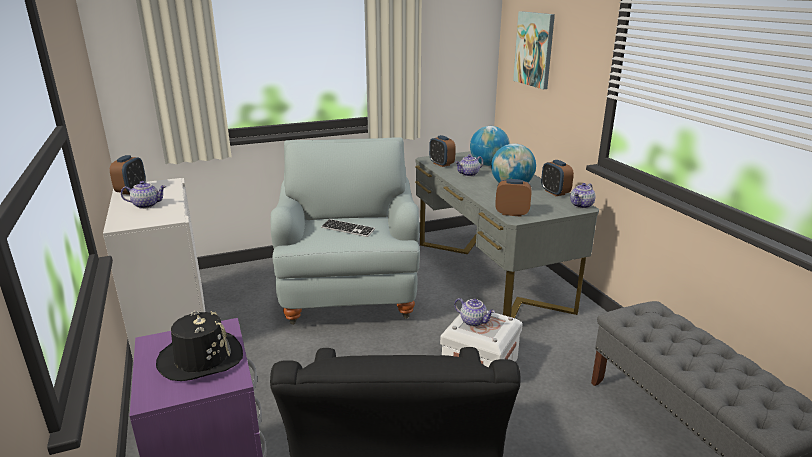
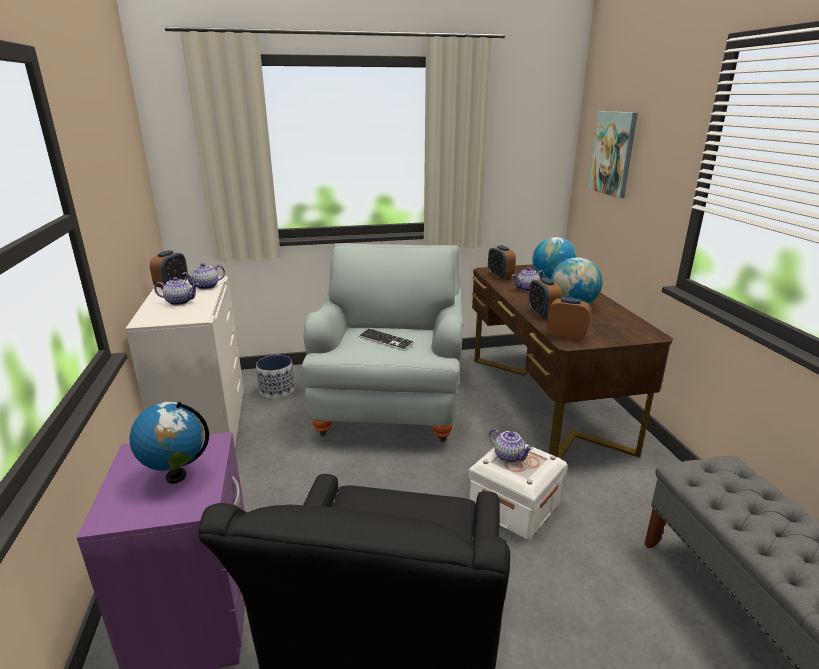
camera: 10 degrees right, 0 degrees up
(201, 358) = (176, 476): black hat -> globe
(235, 287) = (277, 390): none -> planter
(489, 275) = (544, 401): grey desk -> brown desk
(555, 192) = (622, 316): alarm clock -> alarm clock (542, 315)
(582, 205) = (652, 333): teapot -> teapot (206, 287)

